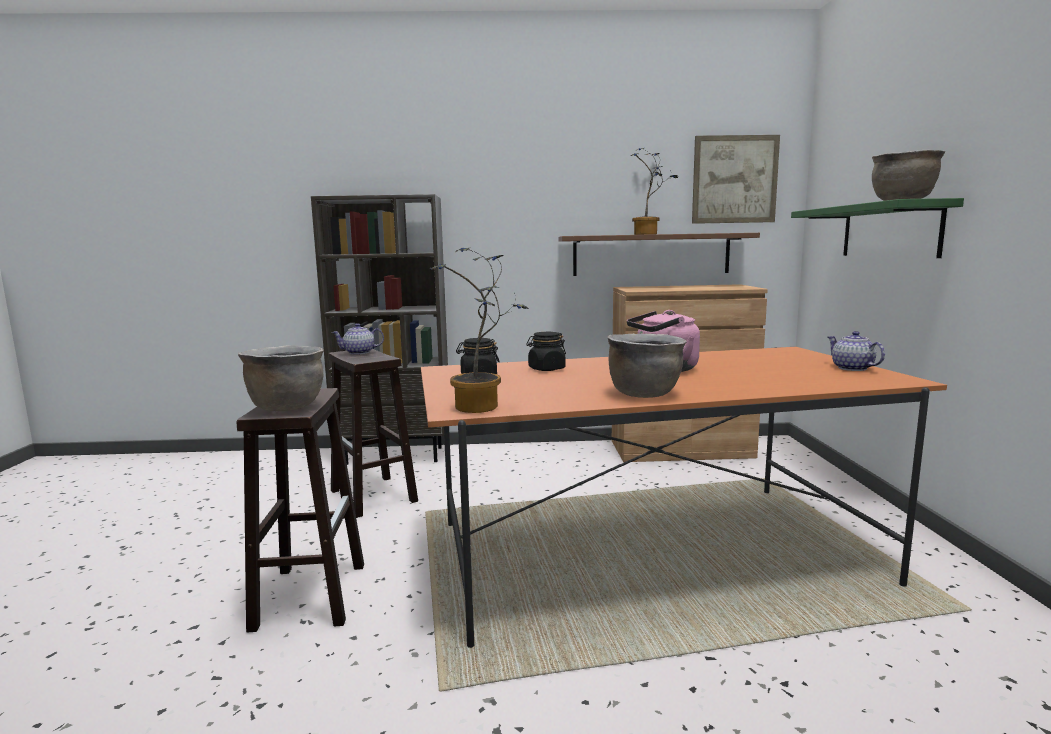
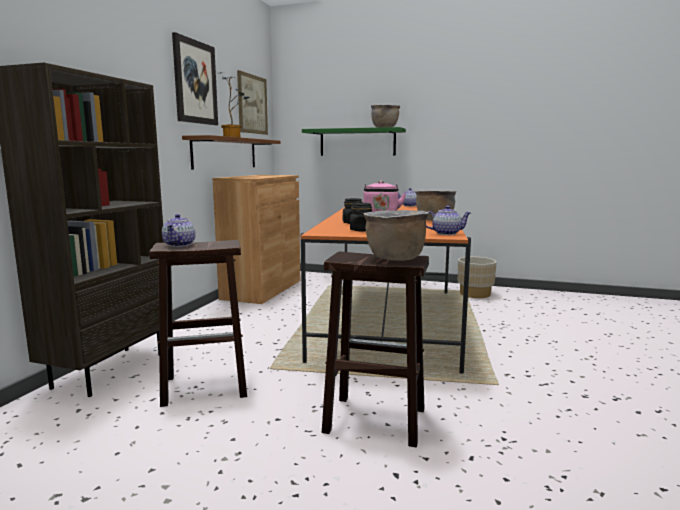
camera: 70 degrees left, 0 degrees up
(482, 408) = (446, 233): potted plant -> teapot
(591, 170) = (195, 82): none -> picture
(968, 626) = (475, 294): none -> beige planter

